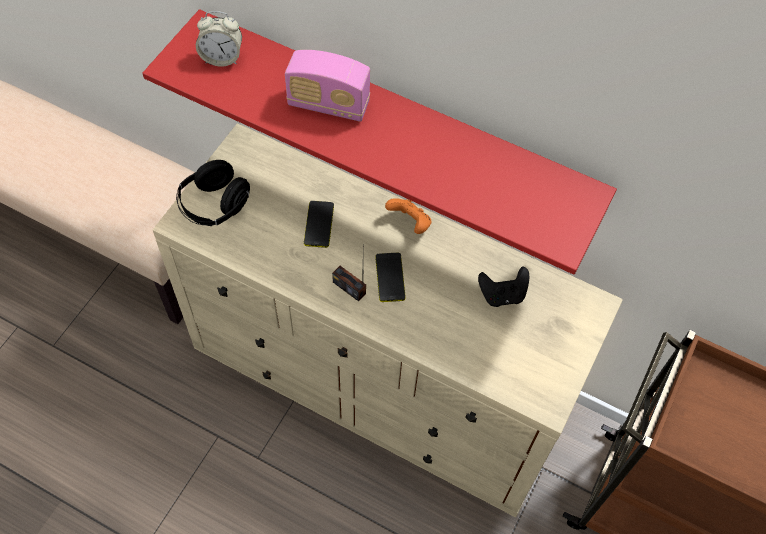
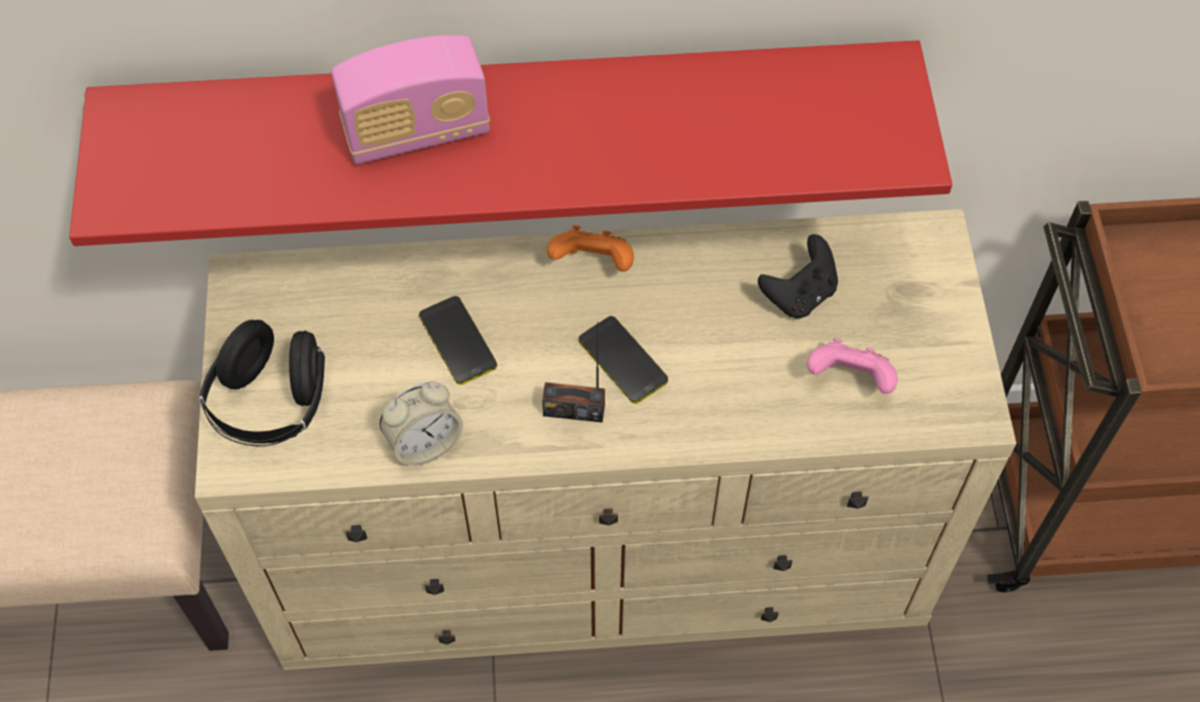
camera: 30 degrees left, 0 degrees up
(222, 58) = (188, 145): alarm clock -> alarm clock (424, 443)
(497, 351) = (850, 379): none -> pink game controller

